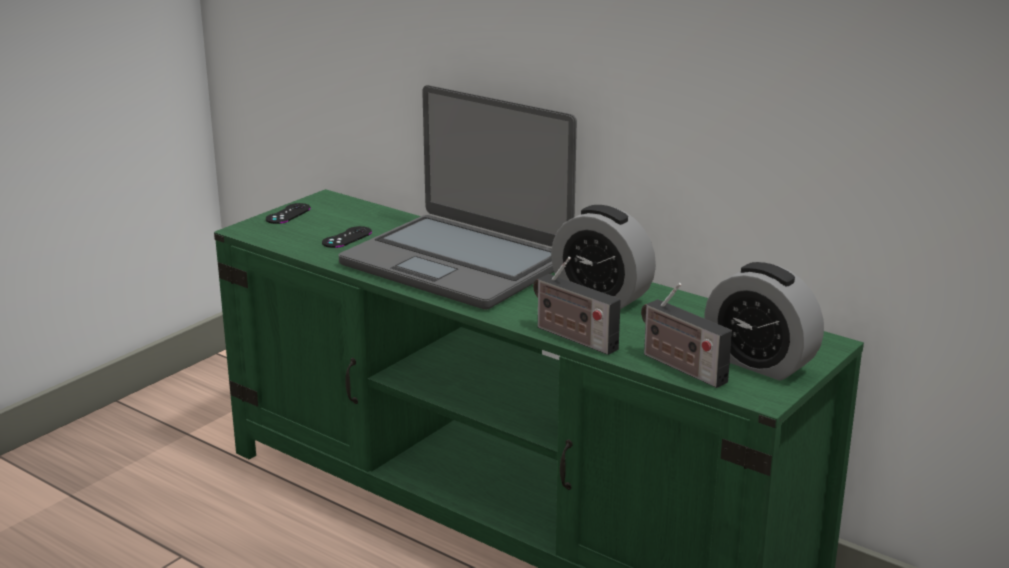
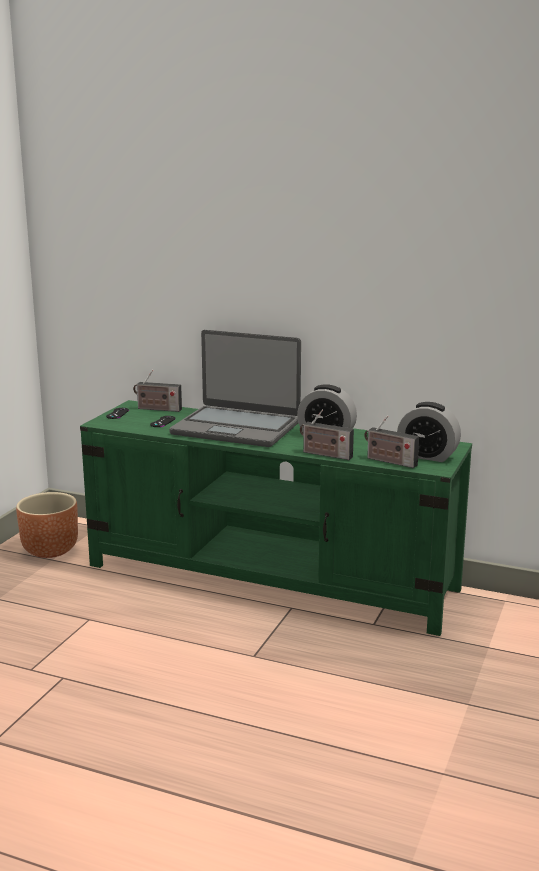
camera: 15 degrees left, 5 degrees down
(194, 416) = (51, 550): none -> brown planter
(356, 211) = (157, 409): none -> radio

